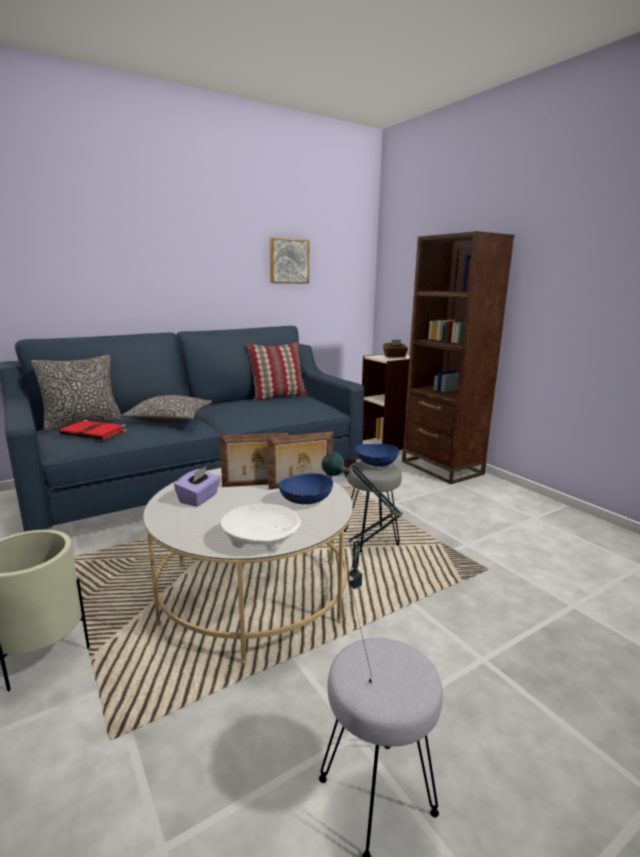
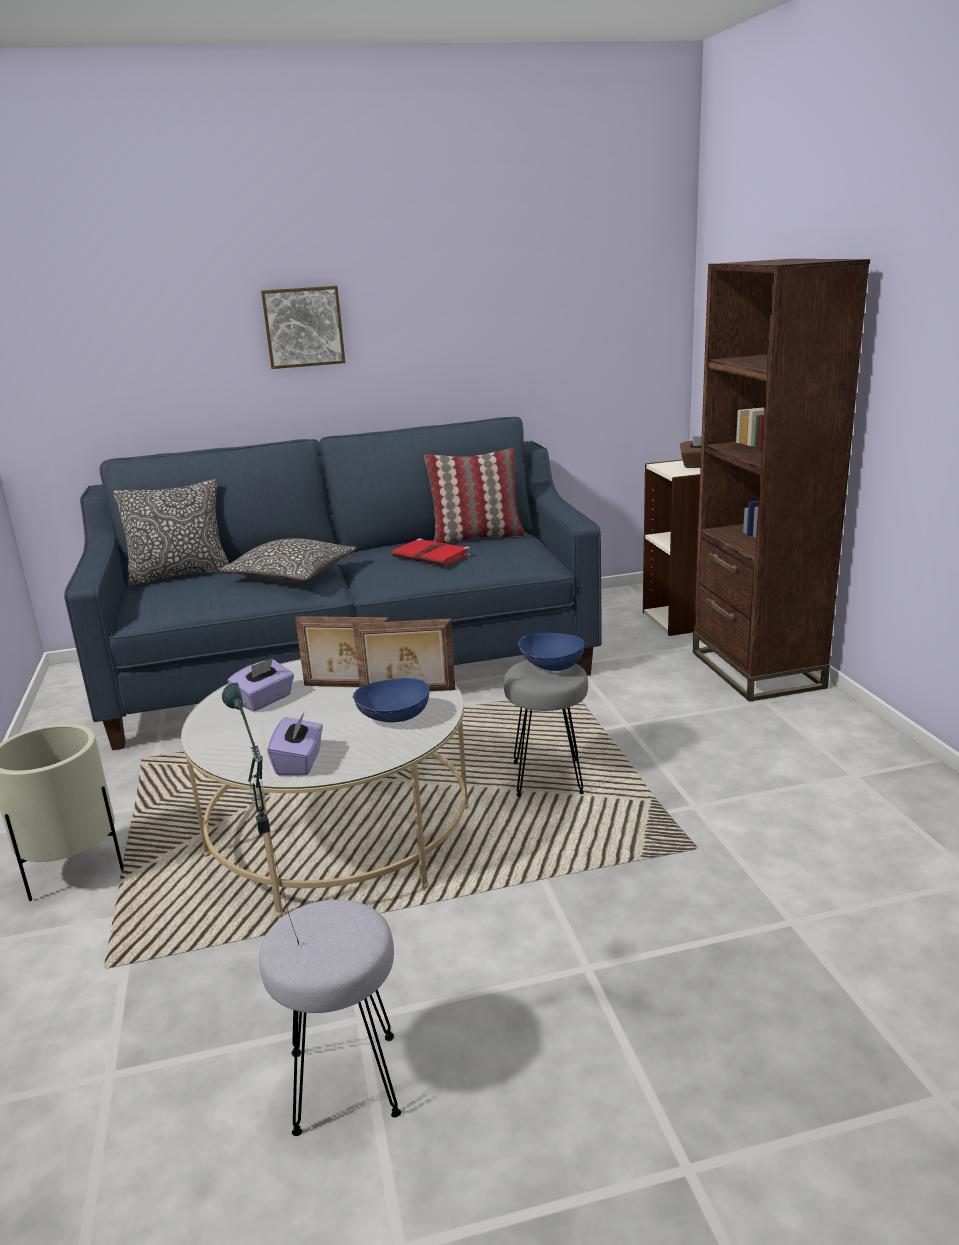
camera: 20 degrees right, 5 degrees up
(95, 433) = (183, 593): red book -> red book (432, 556)
(261, 538) = (299, 762): white bowl -> purple tissue box
(288, 261) = (519, 303): picture -> picture (303, 327)

